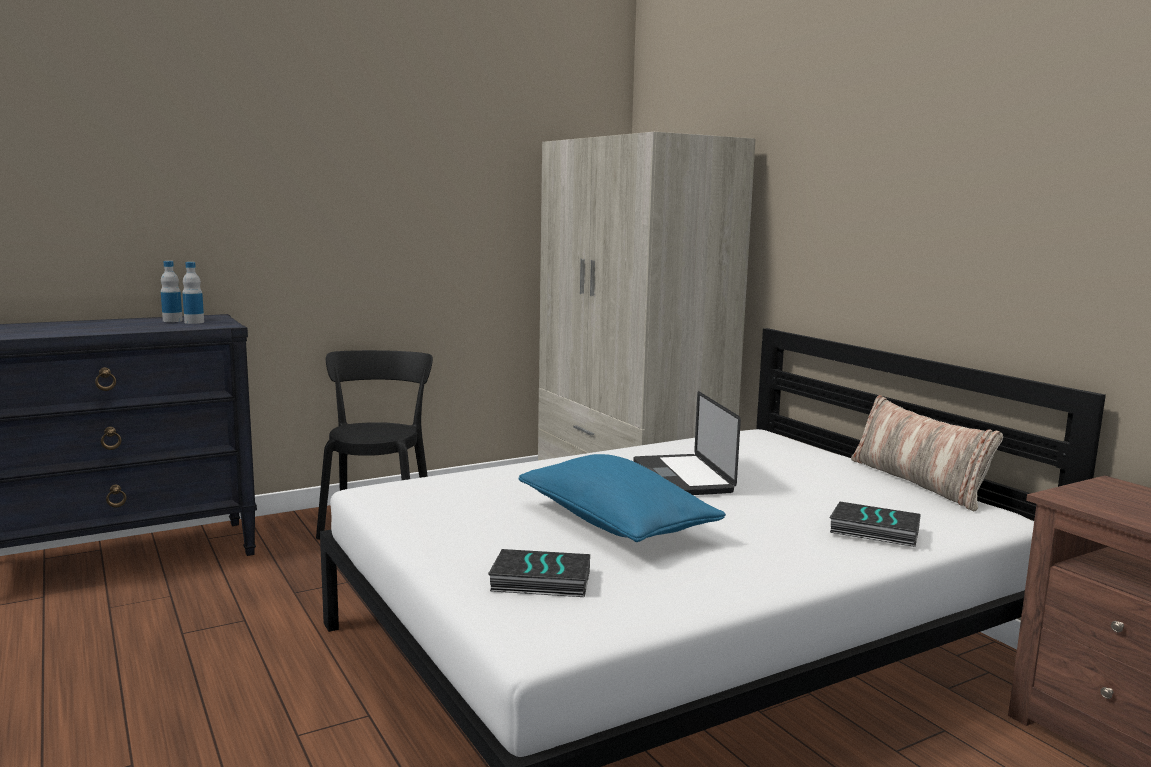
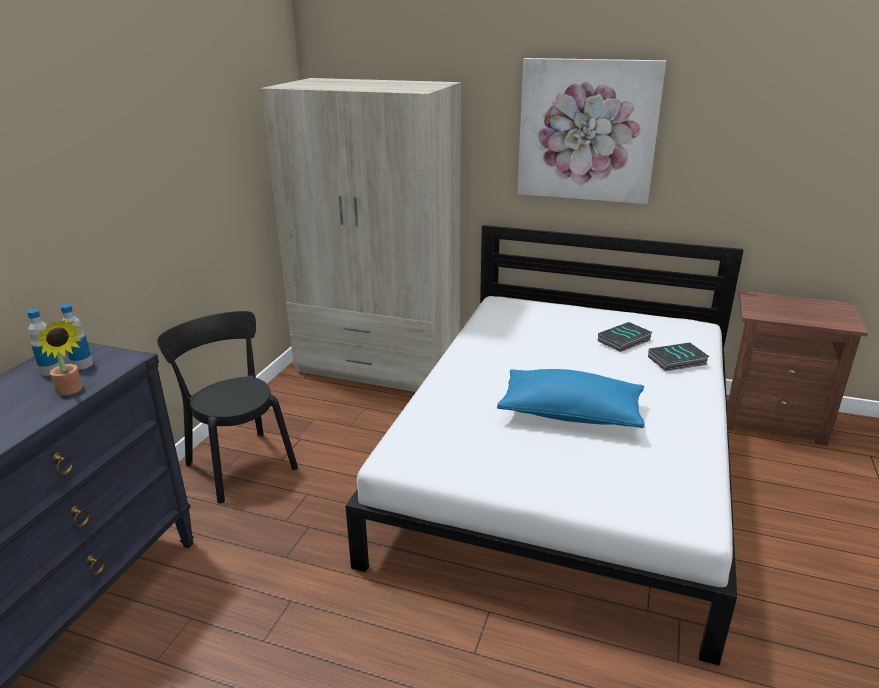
camera: 40 degrees left, 15 degrees up
(152, 328) = (71, 391): none -> potted plant
(539, 581) = (619, 478): book -> book (624, 341)
(682, 477) = (534, 358): laptop -> none
(890, 196) = (587, 131): none -> picture
(917, 482) = (630, 313): pillow -> none

